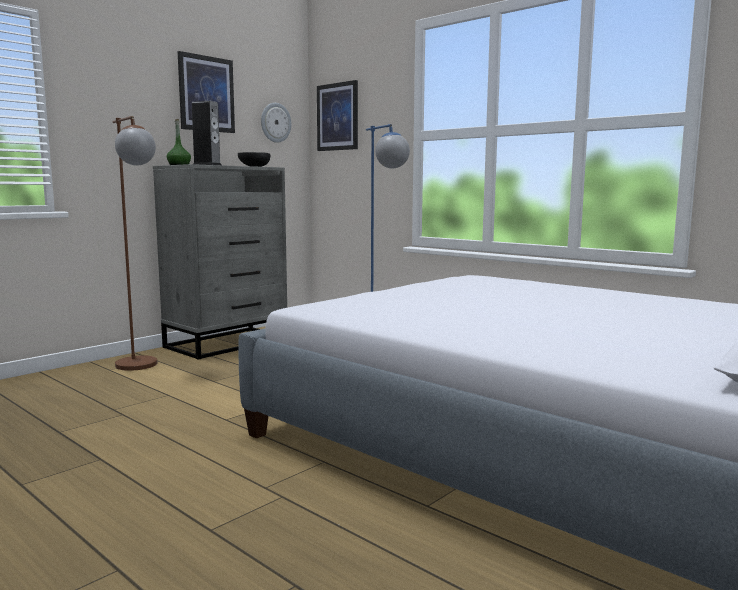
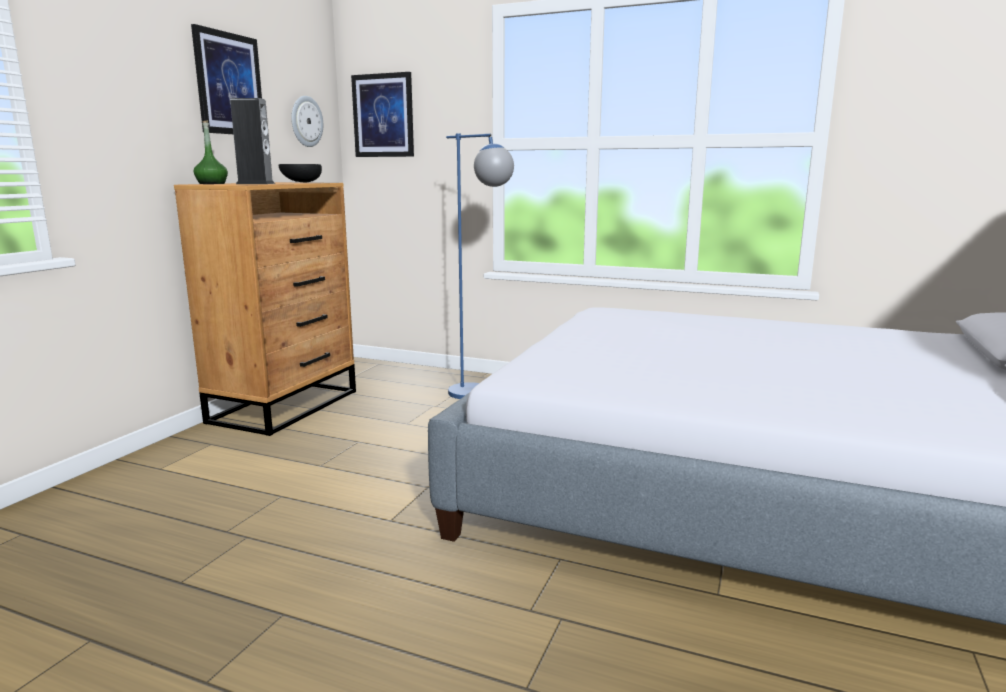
camera: 20 degrees left, 5 degrees up
(141, 368) = (204, 459): brown floor lamp -> none
(228, 343) = (286, 406): grey dresser -> brown dresser

